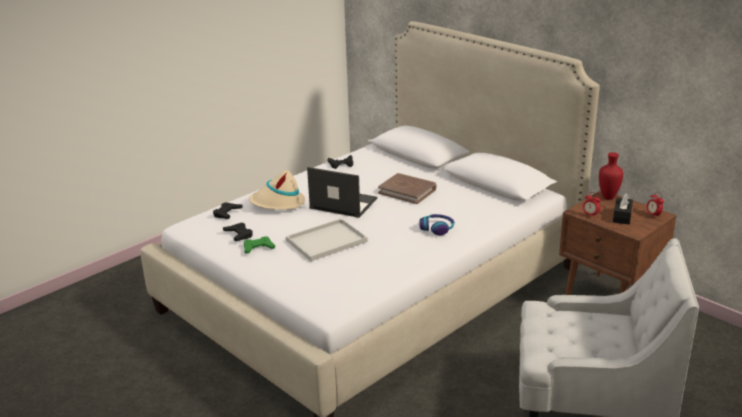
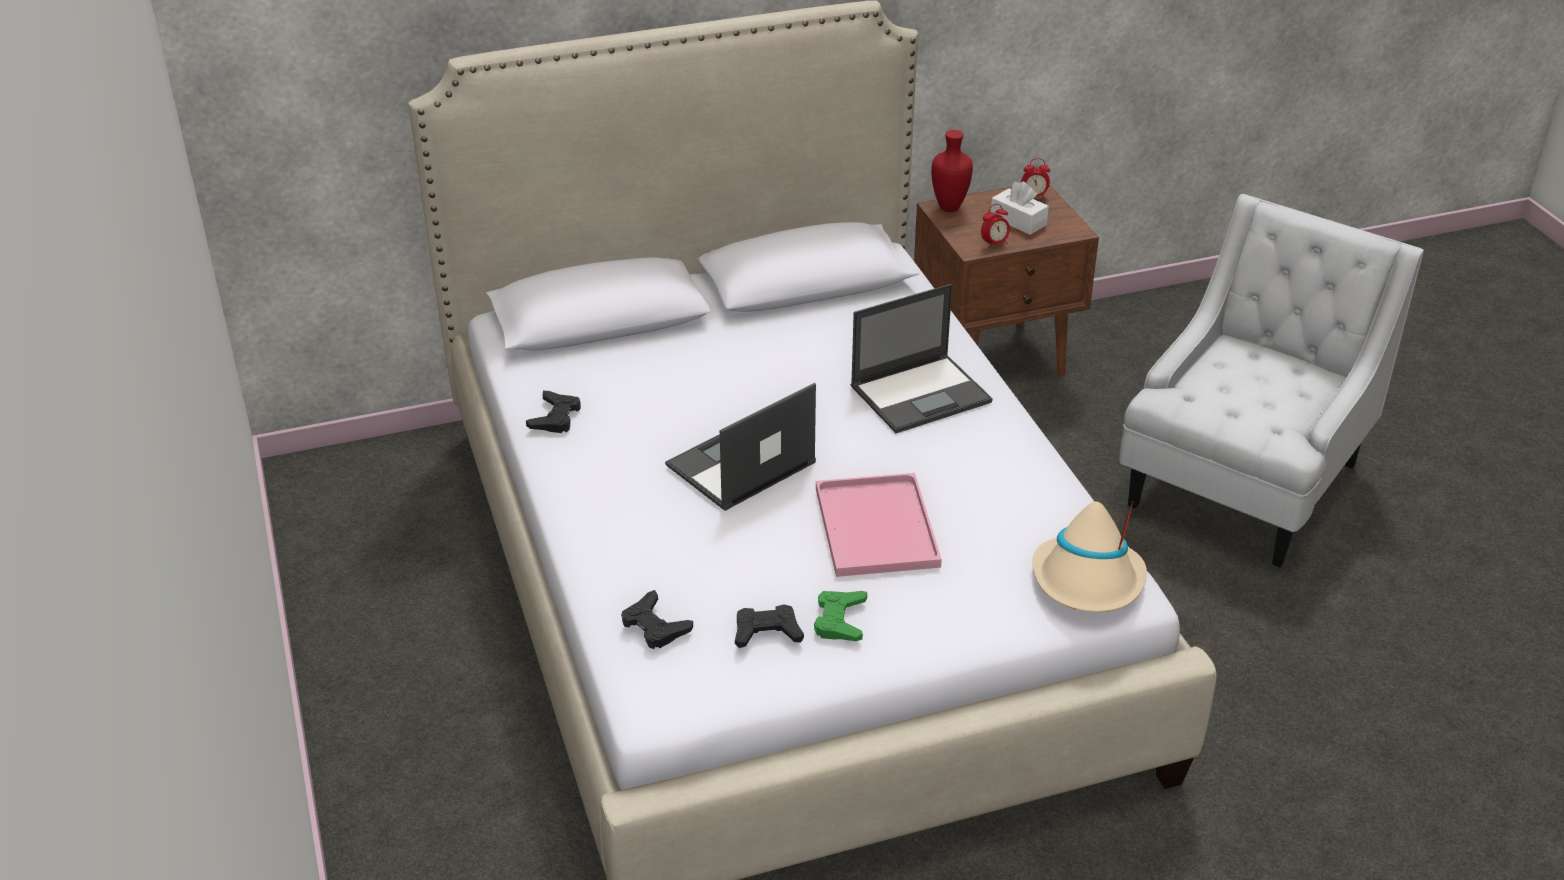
camera: 65 degrees left, 10 degrees up
(278, 203) = (670, 545): beige hat -> beige hat (1088, 581)
(325, 242) = (878, 529): white tray -> pink tray
(407, 191) = (752, 378): brown book -> none
(437, 228) = (921, 393): headphones -> laptop
(622, 216) = (1018, 221): black tissue box -> white tissue box

